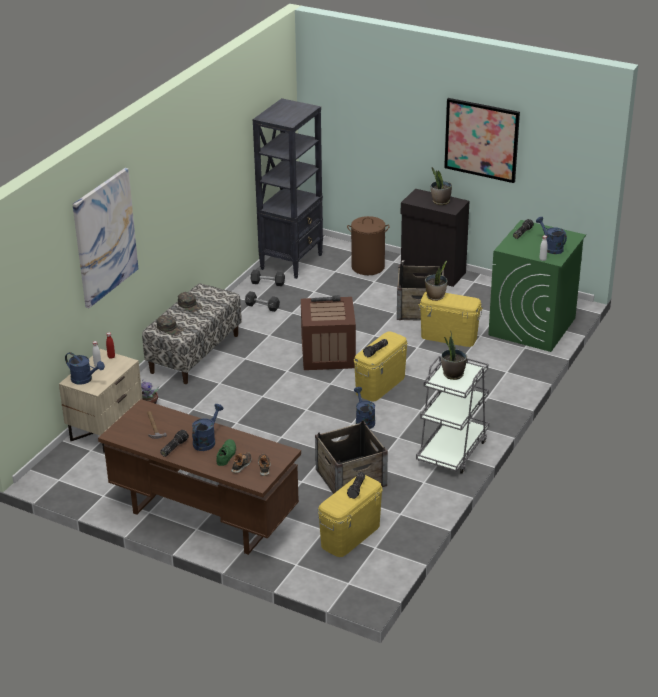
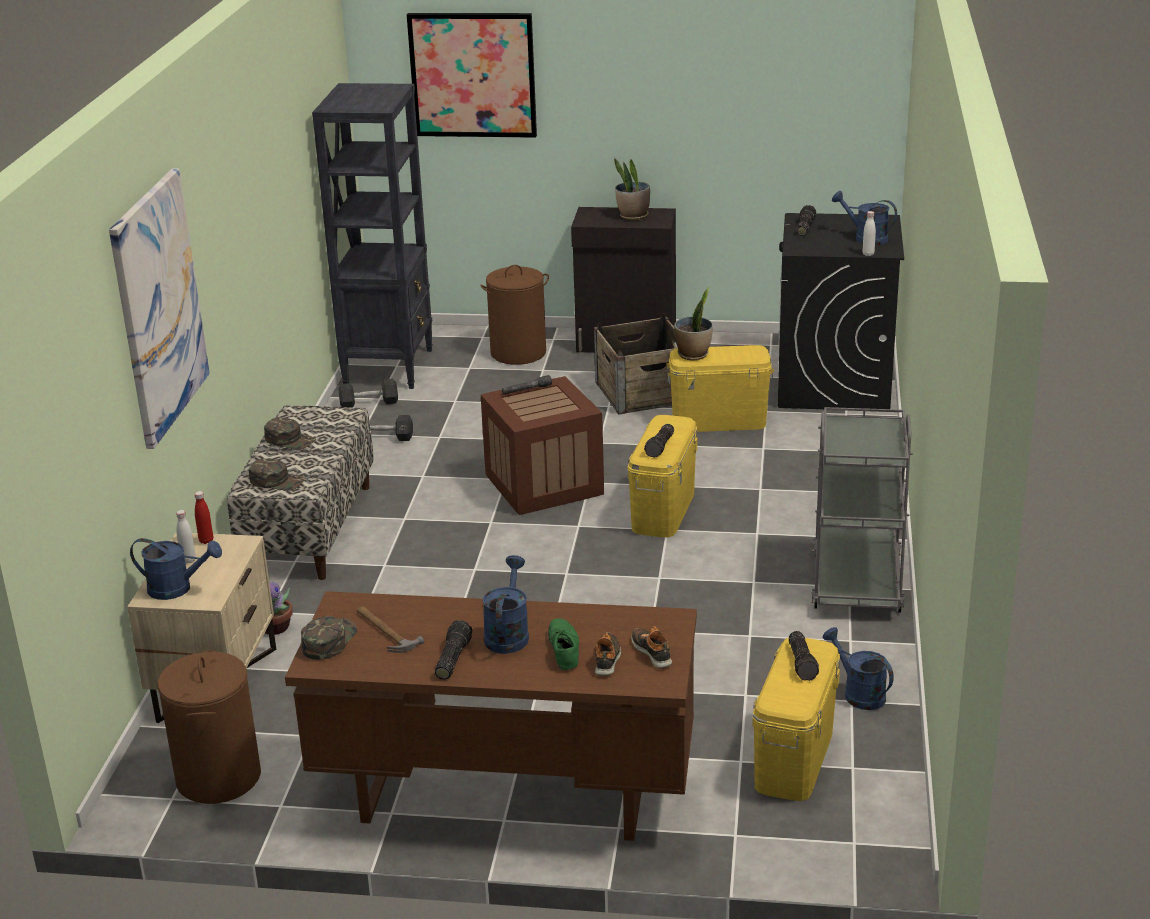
camera: 20 degrees left, 5 degrees down
(83, 475) = (218, 778): none -> brown laundry basket
(126, 424) = (328, 640): none -> green cap
(351, 477) = (723, 662): crate -> none
(364, 420) = (676, 569): blue watering can -> blue watering can (858, 693)
(453, 374) = (856, 437): potted plant -> none
(481, 139) = (690, 99): picture -> picture (473, 75)
(532, 327) = (833, 384): green washing machine -> black washing machine

